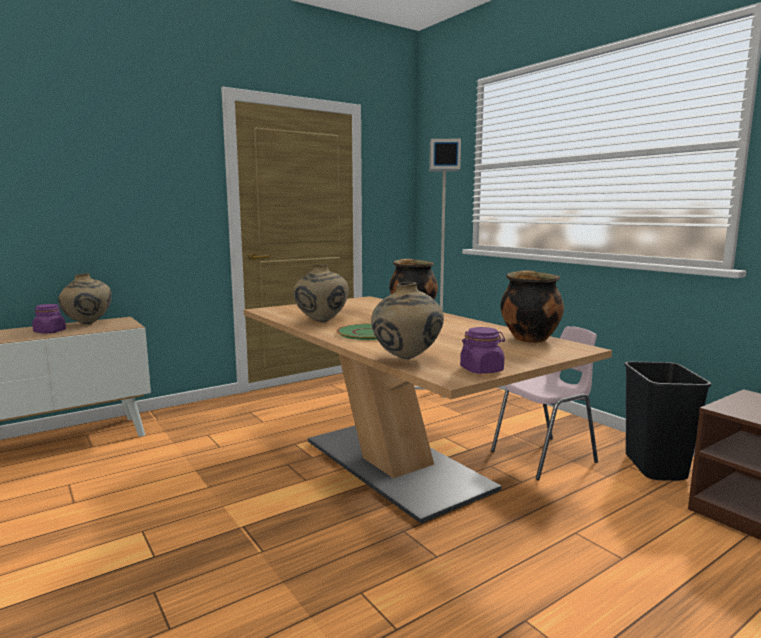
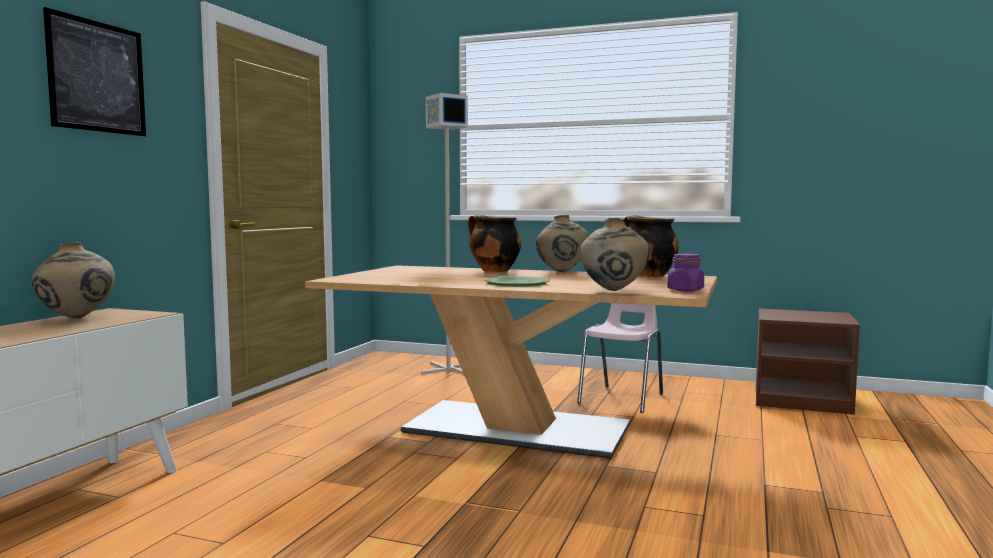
camera: 35 degrees left, 5 degrees down
(50, 332) = (51, 328): purple jar -> none
(123, 156) = (97, 77): none -> picture
(321, 322) = (440, 281): beige vase -> beige vase (561, 272)
(653, 467) = (700, 389): black trash can -> none

